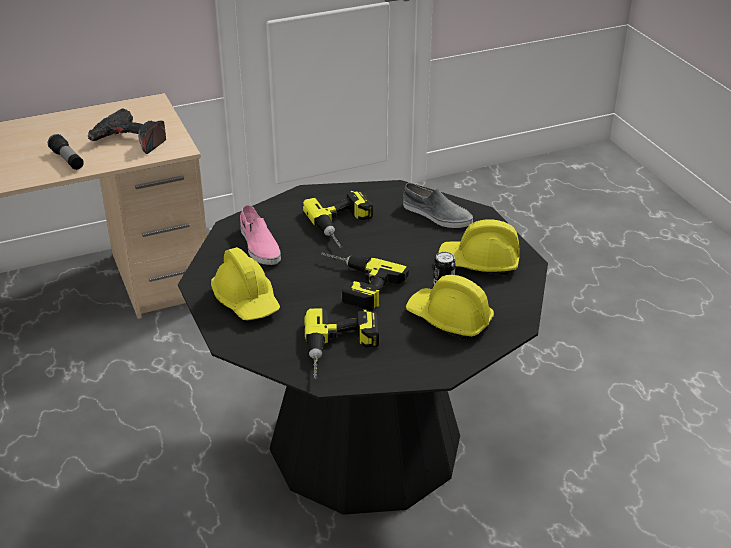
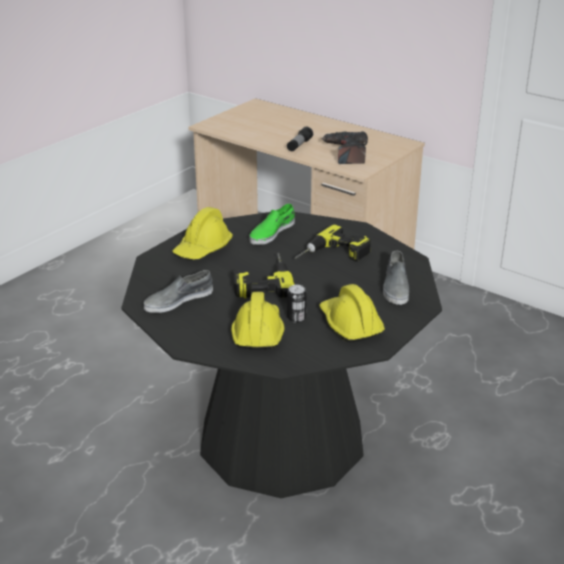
camera: 60 degrees right, 5 degrees down
(259, 245) = (271, 232): pink shoe -> green shoe
(341, 351) = (178, 300): power drill -> grey shoe

